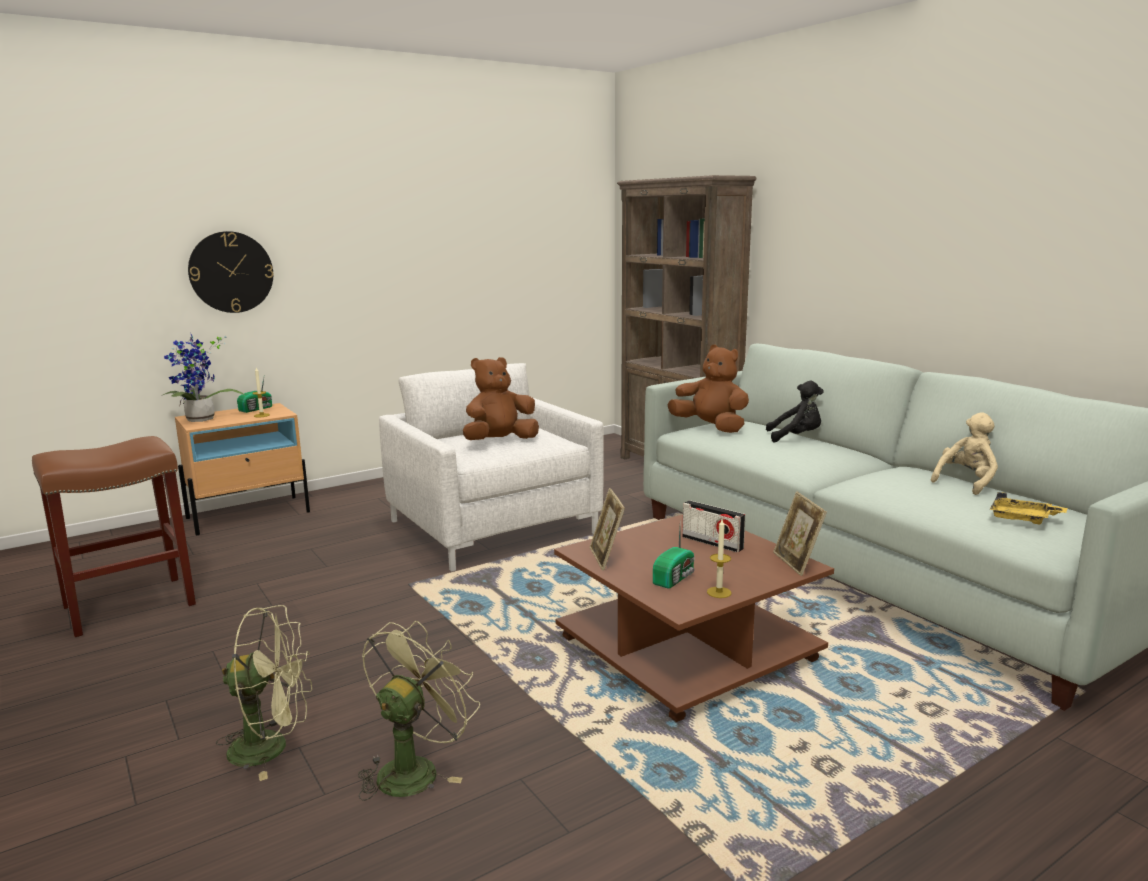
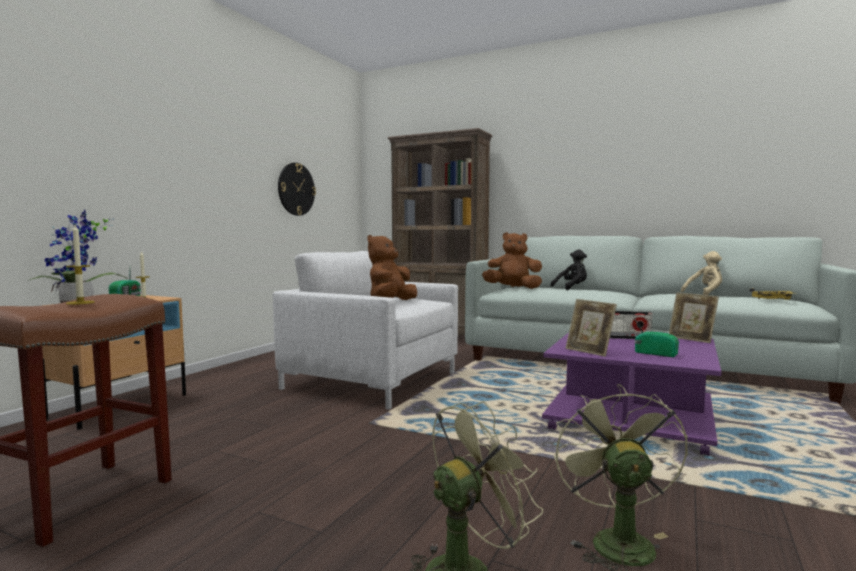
camera: 30 degrees left, 10 degrees down
(231, 272) = (100, 164): wall clock -> wall clock (296, 189)
(675, 578) = (654, 353): radio -> radio turned 60 degrees counterclockwise
(690, 650) = (632, 418): brown coffee table -> purple coffee table
(719, 592) = (695, 355): candle -> candle (80, 303)
(966, 482) = (705, 293): beige plush toy -> beige plush toy turned 45 degrees clockwise

